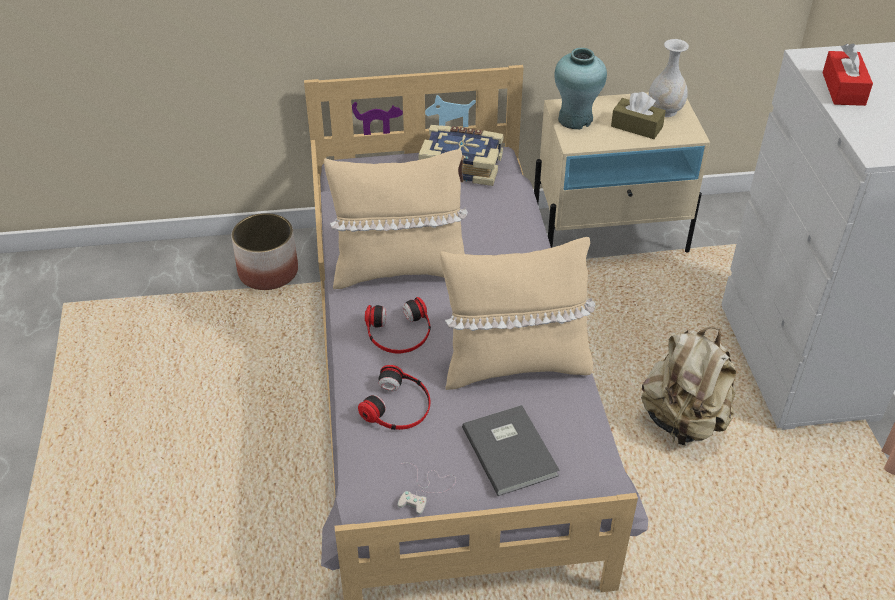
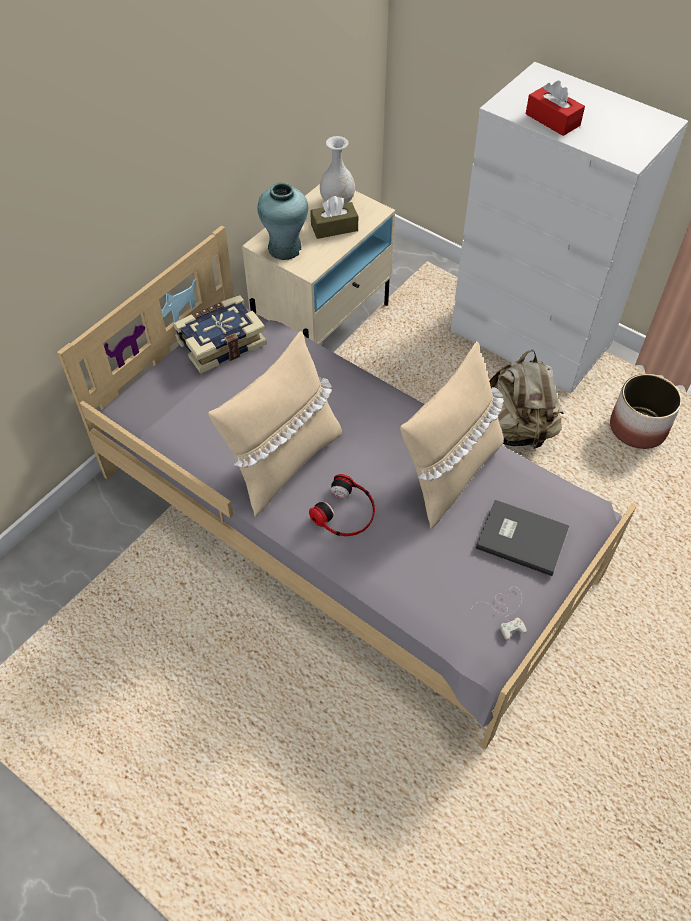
camera: 45 degrees left, 10 degrees up
(268, 272) = (103, 543): planter -> planter (638, 428)
(398, 406) = (415, 568): headphones -> none

